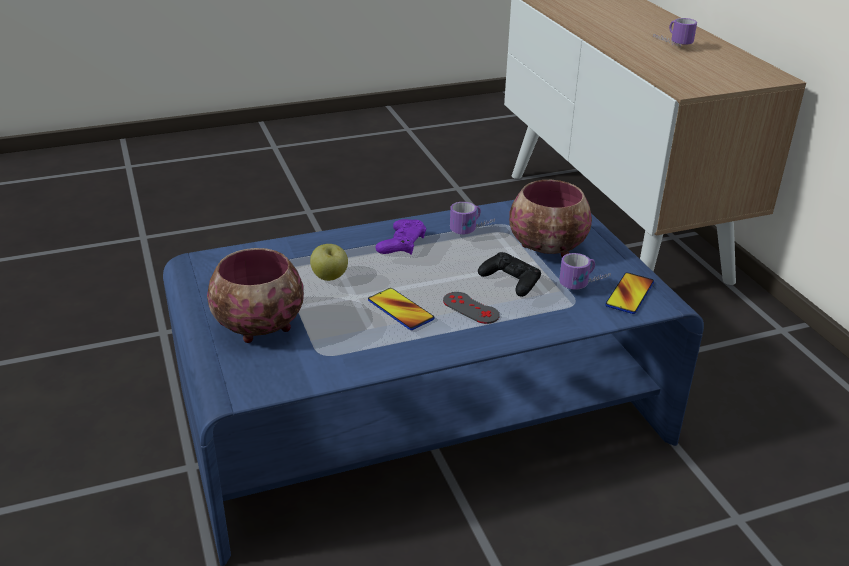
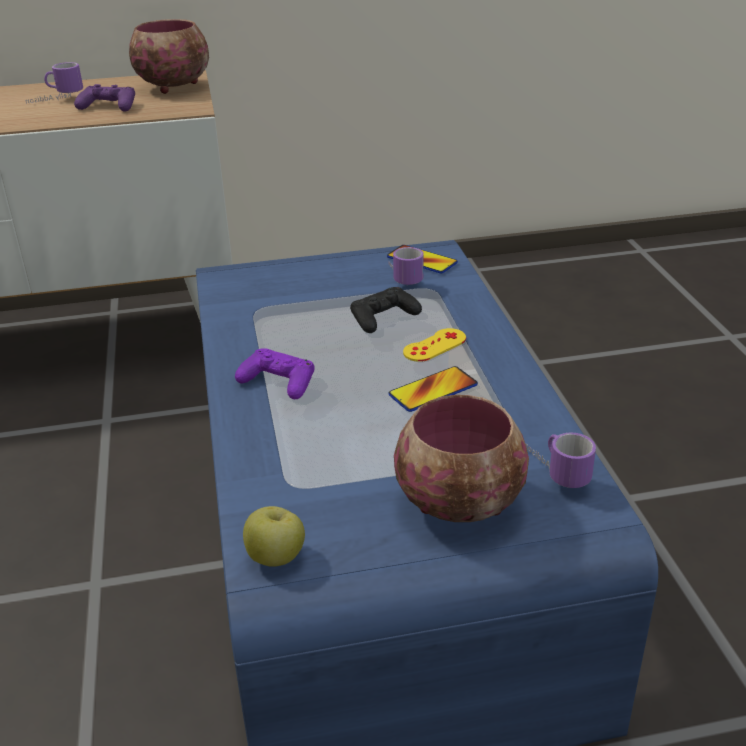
camera: 80 degrees left, 0 degrees up
(330, 278) = (347, 442): apple -> apple (276, 558)
(471, 308) = (434, 345): grey game controller -> yellow game controller
(474, 231) = (266, 330): mug -> mug (553, 472)
(549, 249) = (324, 290): bowl -> bowl (175, 87)
(669, 62) = (109, 106): none -> purple game controller

